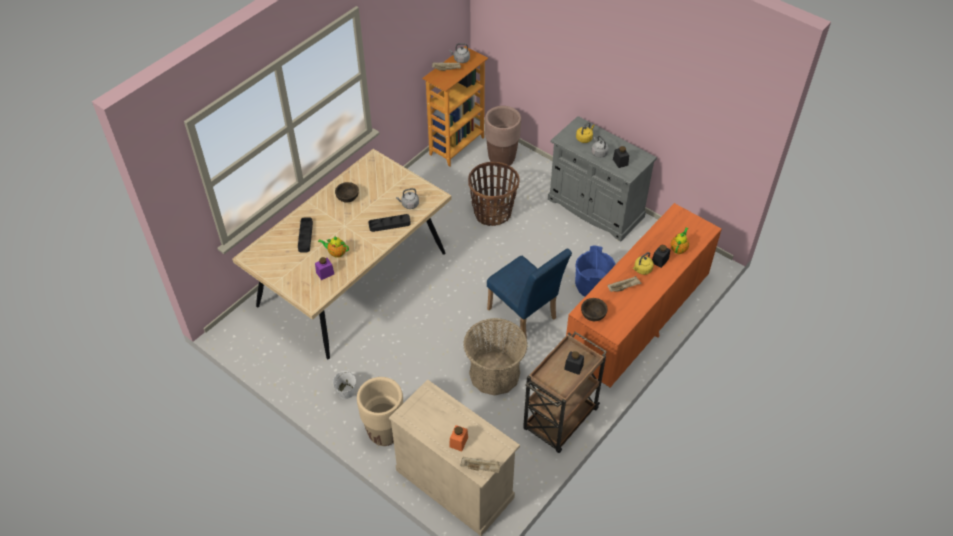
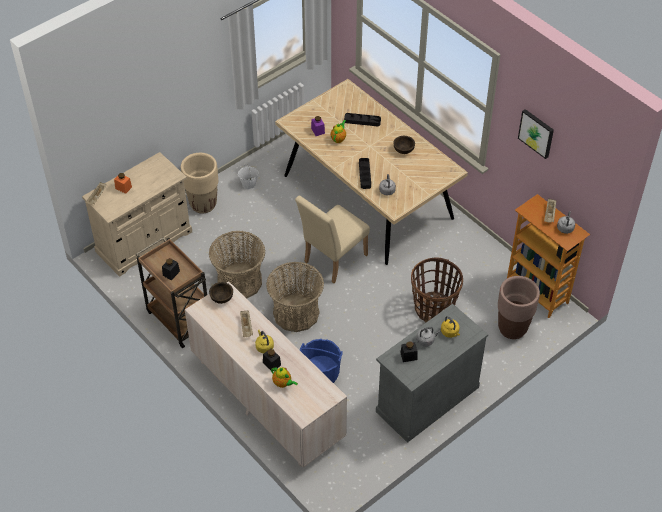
camera: 100 degrees right, 0 degrees up
(405, 29) = (536, 133): none -> picture
(448, 297) = (332, 261): none -> beige chair
(525, 317) = (296, 313): blue chair -> basket
(636, 323) = (266, 400): orange dresser -> beige dresser

